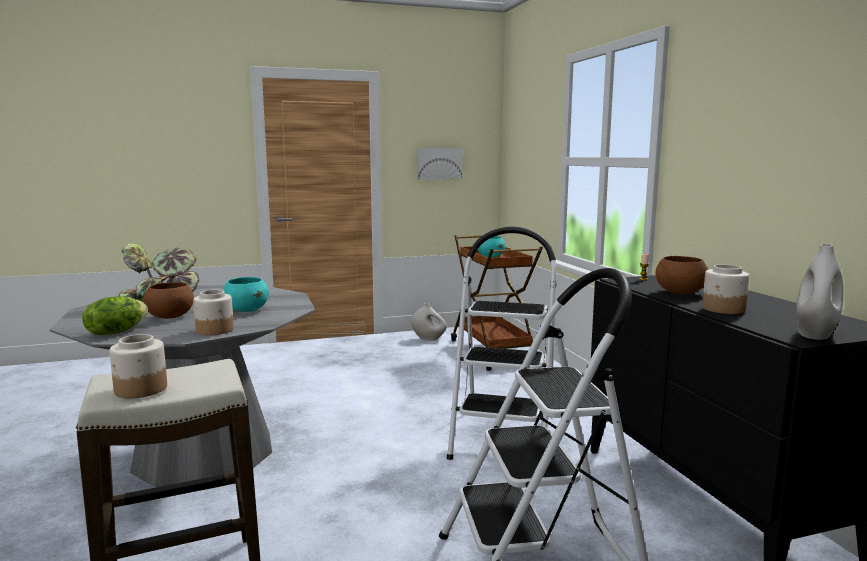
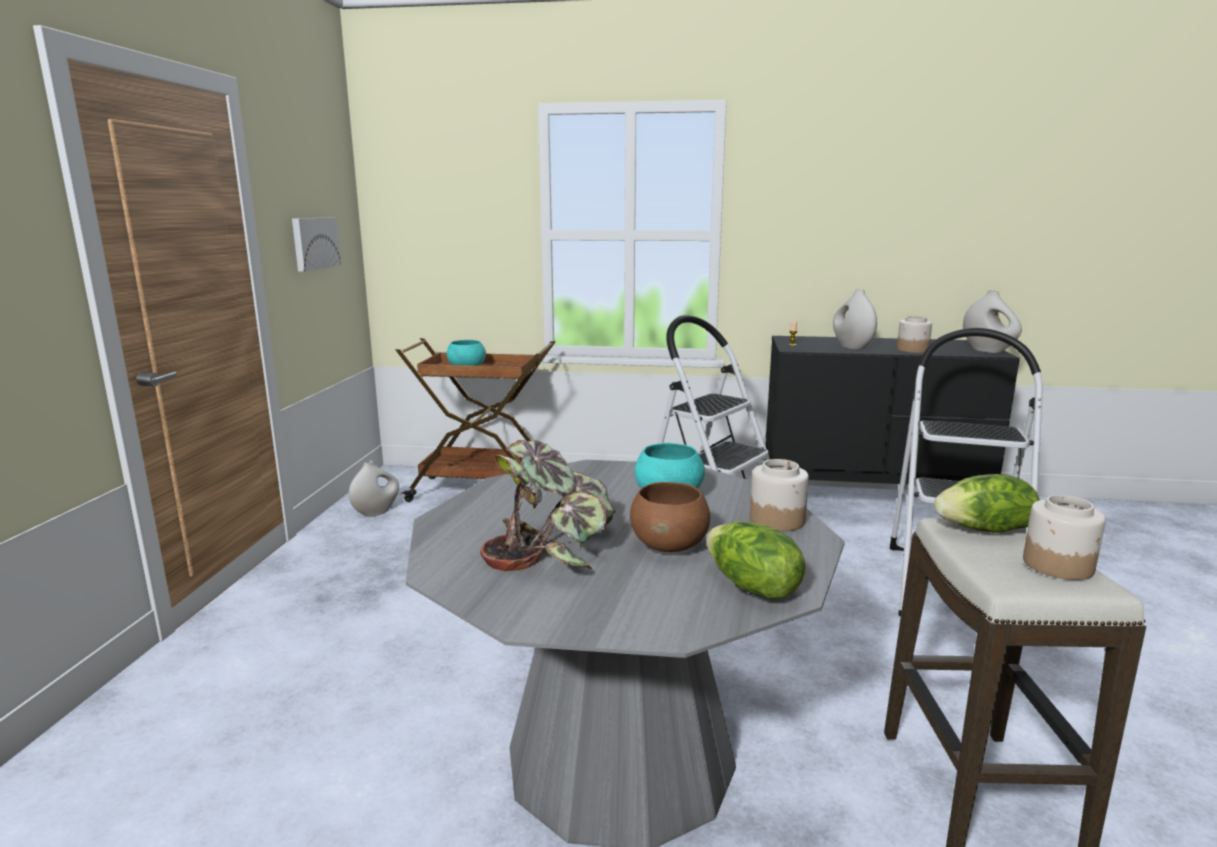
camera: 65 degrees left, 5 degrees up
(206, 372) = (985, 530): none -> lettuce
(679, 292) = (851, 347): brown bowl -> white vase

